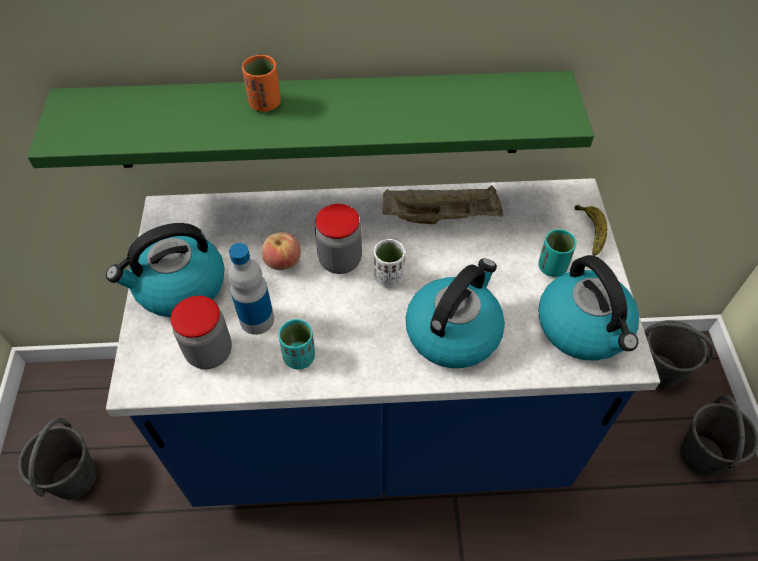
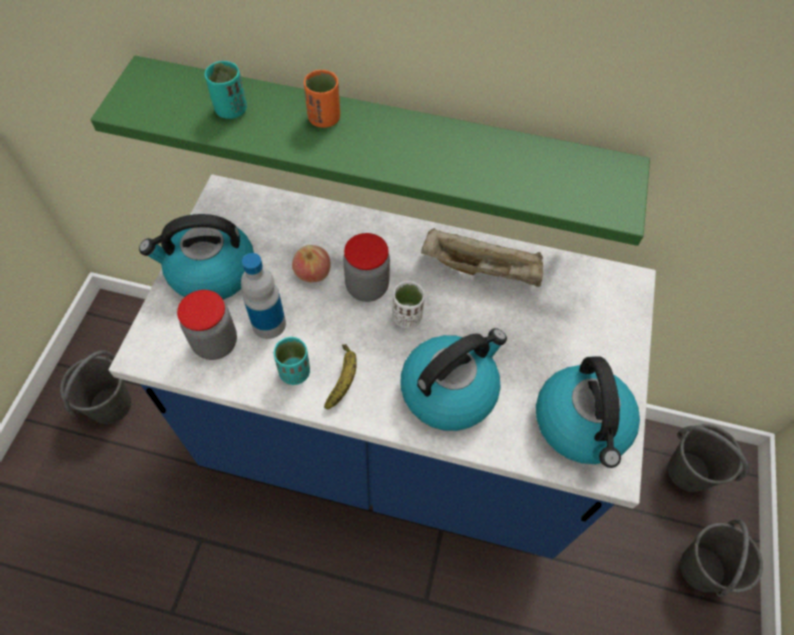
camera: 15 degrees right, 5 degrees up
(552, 267) = (573, 352): turquoise cup -> turquoise cup (231, 110)
(590, 232) = (628, 326): banana -> banana (343, 379)

